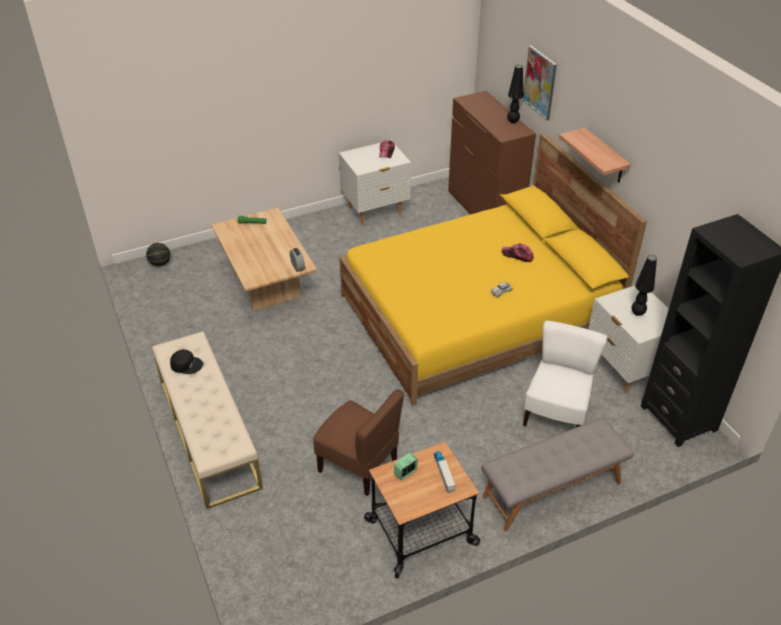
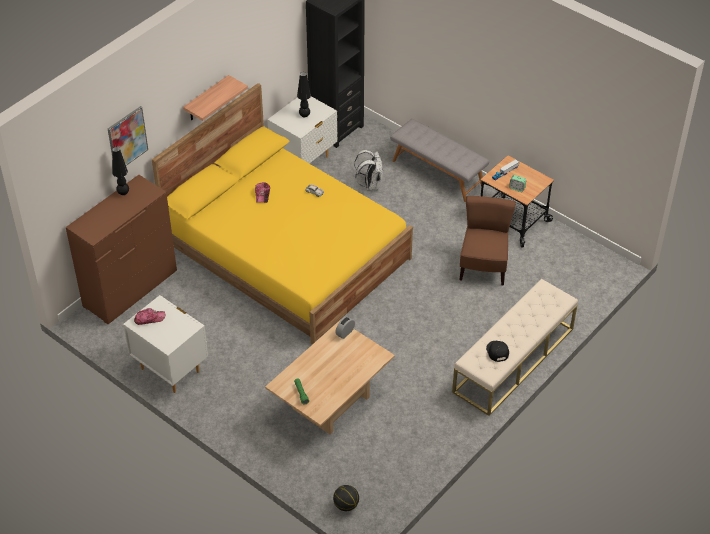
camera: 115 degrees left, 5 degrees up
(556, 414) = (370, 185): white chair -> white backpack

